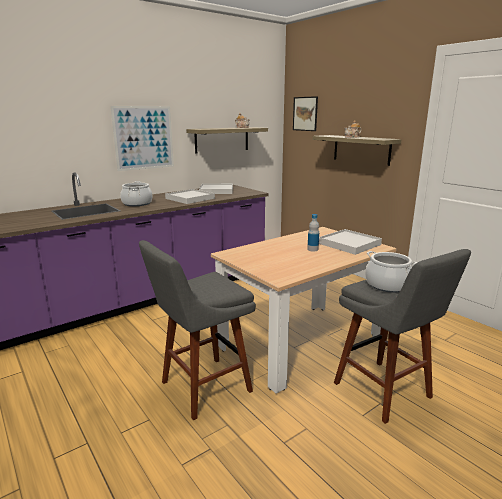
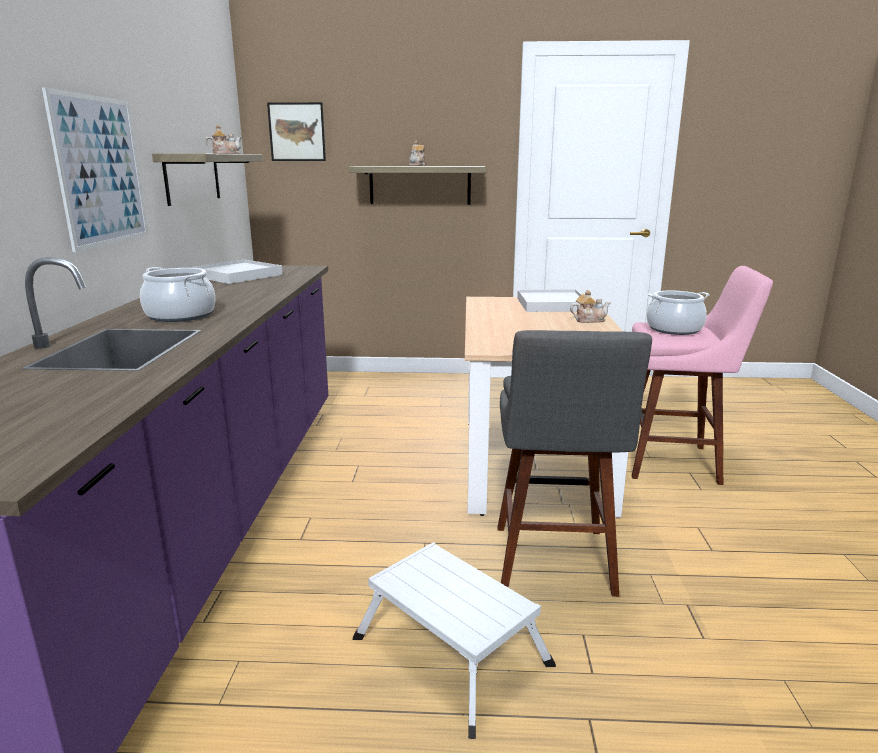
camera: 50 degrees left, 0 degrees up
(107, 386) = (450, 650): none -> white step ladder
(190, 198) = (245, 291): white tray -> none
(312, 249) = (543, 318): bottle -> none
(332, 259) = (589, 320): none -> teapot
(385, 393) = (675, 462): grey stool -> pink stool

